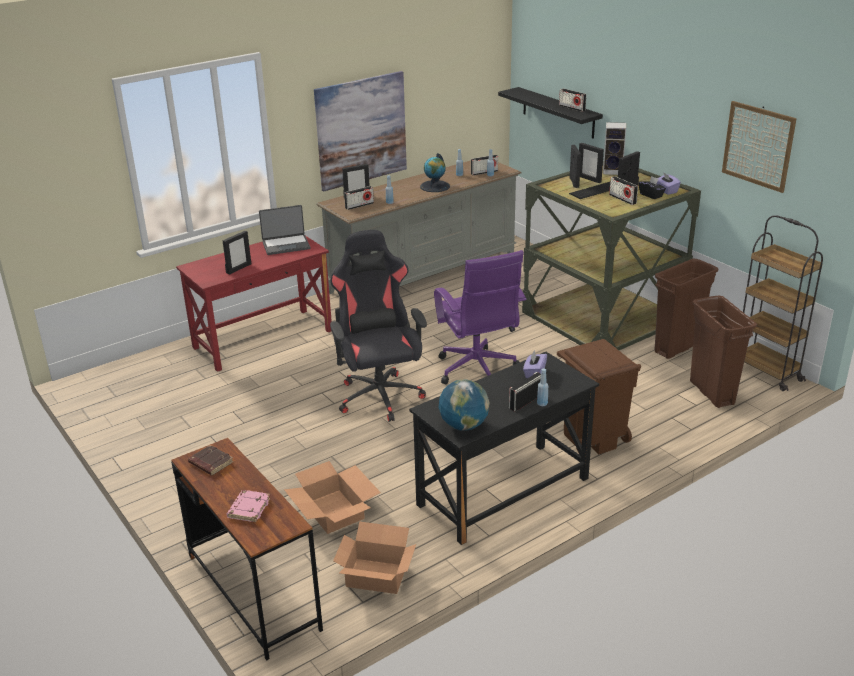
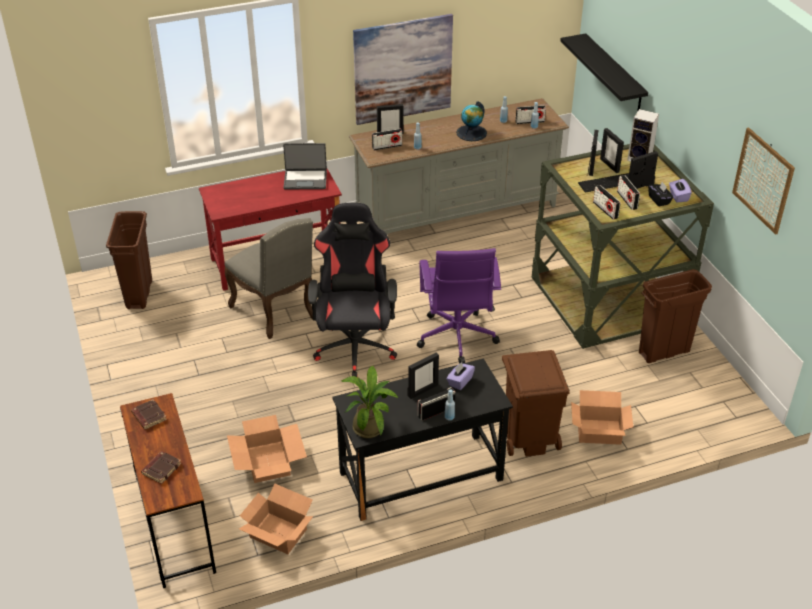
camera: 15 degrees right, 10 degrees up
(238, 268) = (252, 201): picture frame -> picture frame (422, 390)
(248, 508) = (161, 469): pink book -> brown book
(282, 380) = (276, 312): none -> grey chair
(464, 425) = (370, 425): globe -> potted plant
(572, 108) = (621, 77): radio -> radio (605, 210)
(655, 420) = (598, 431): none -> cardboard box
(711, 392) = (669, 411): brown trash can -> brown trash can (139, 294)
(767, 373) = (738, 401): brown cart -> none

